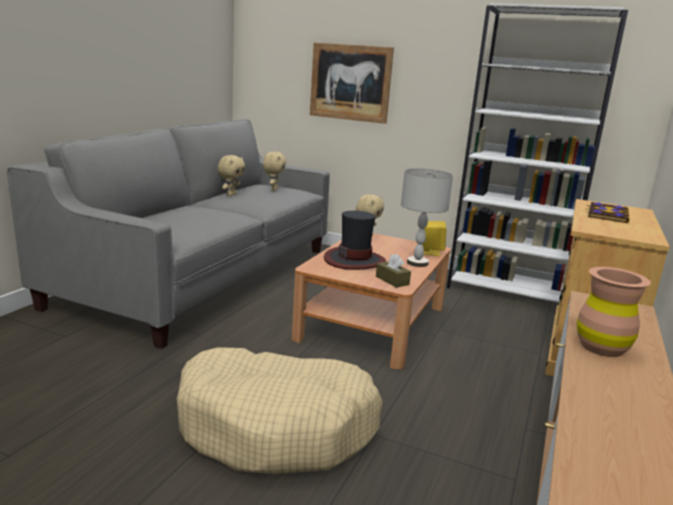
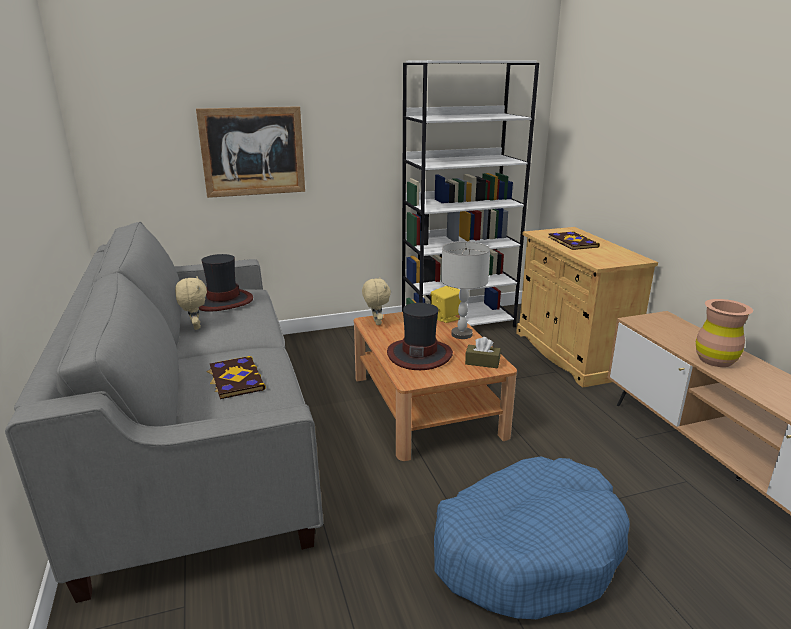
camera: 40 degrees left, 5 degrees up
(190, 217) = (235, 379): none -> book
(273, 189) = (223, 301): beige plush toy -> hat
(277, 427) = (527, 550): beige dog bed -> blue dog bed

